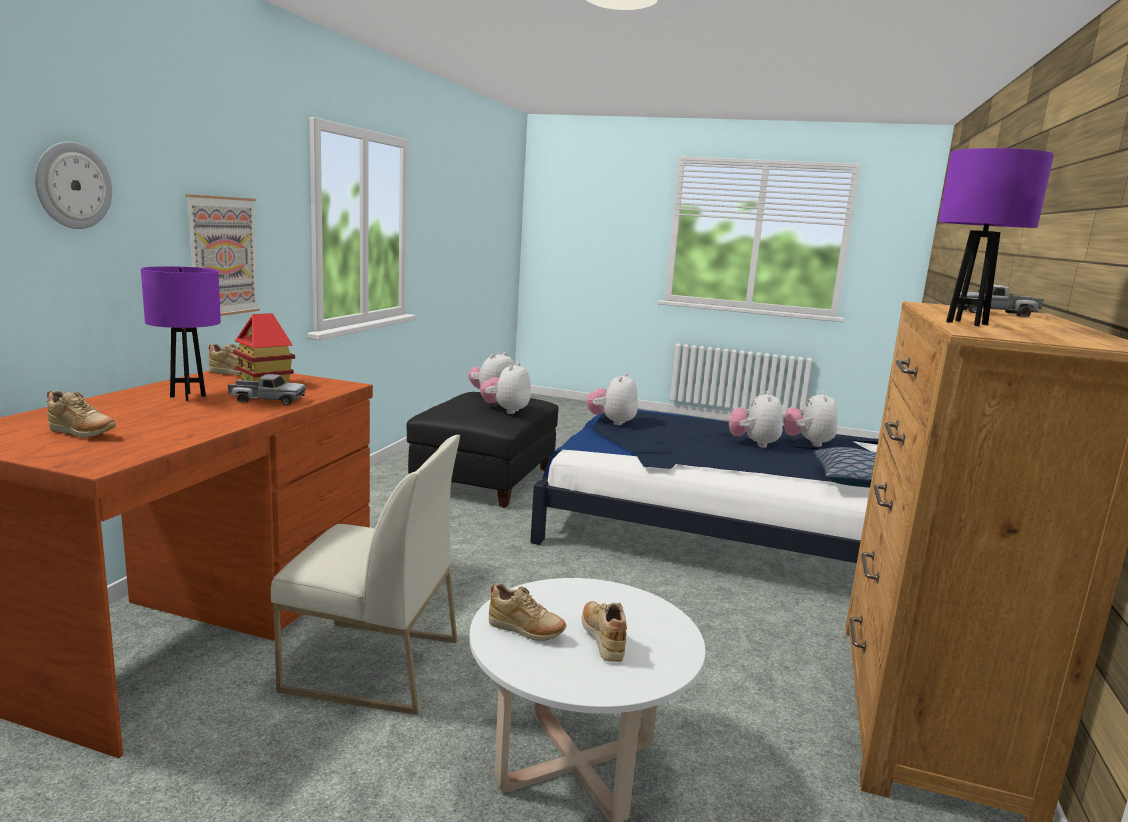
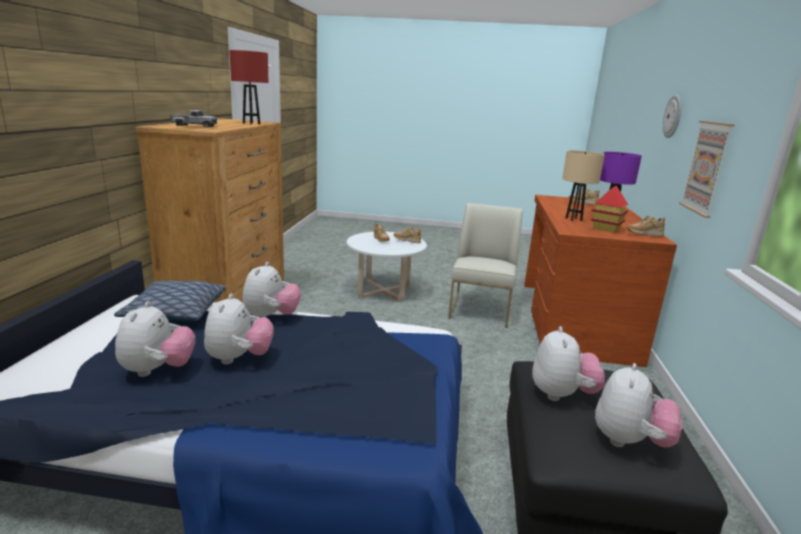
camera: 170 degrees right, 5 degrees up
(267, 400) = (573, 219): toy truck -> beige table lamp
(371, 665) = (480, 311): white chair -> white chair turned 105 degrees clockwise
(612, 422) = (414, 385): plush toy -> plush toy (271, 317)
(966, 323) = (251, 123): purple table lamp -> red table lamp

